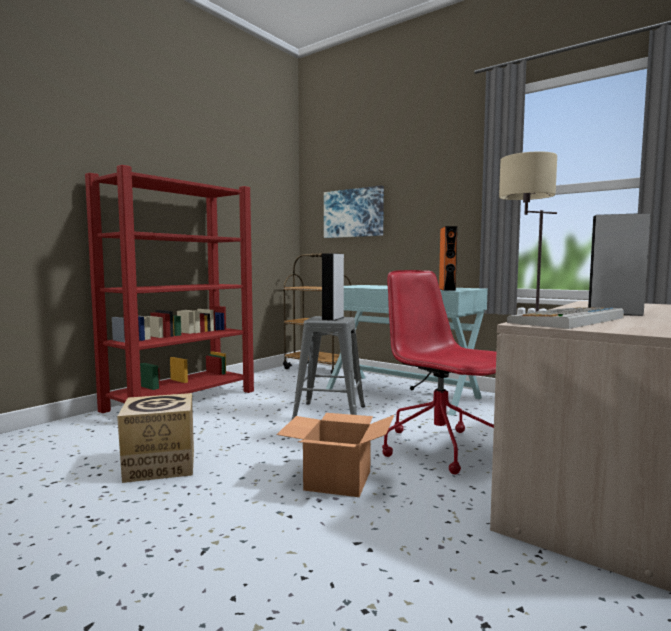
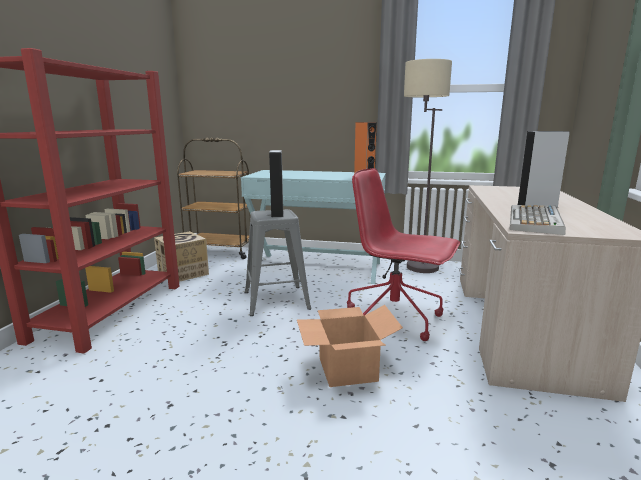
camera: 25 degrees left, 10 degrees up
(160, 465) = (167, 396): cardboard box -> cardboard box (183, 273)
(353, 213) = (245, 97): picture -> none

